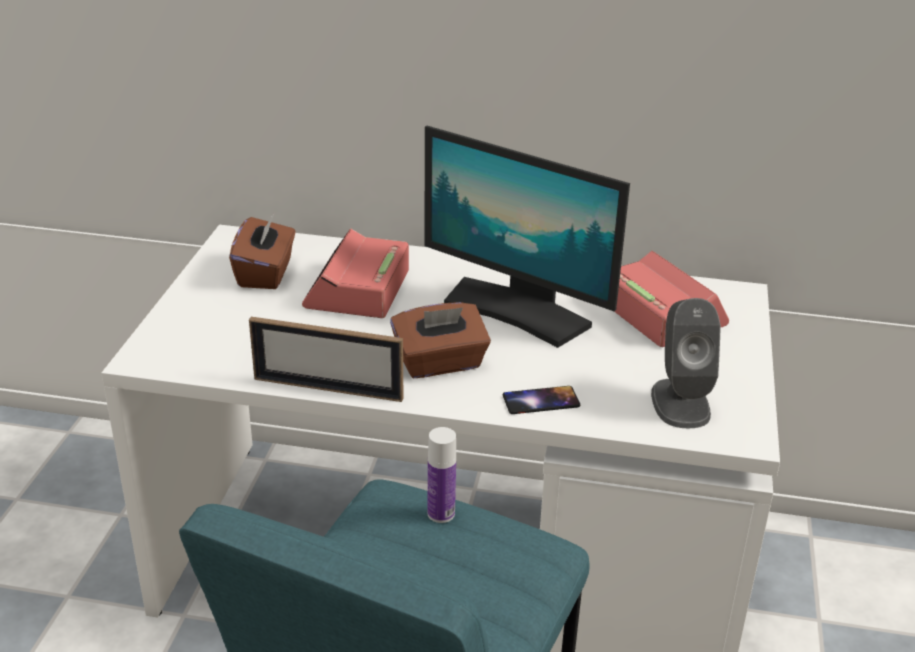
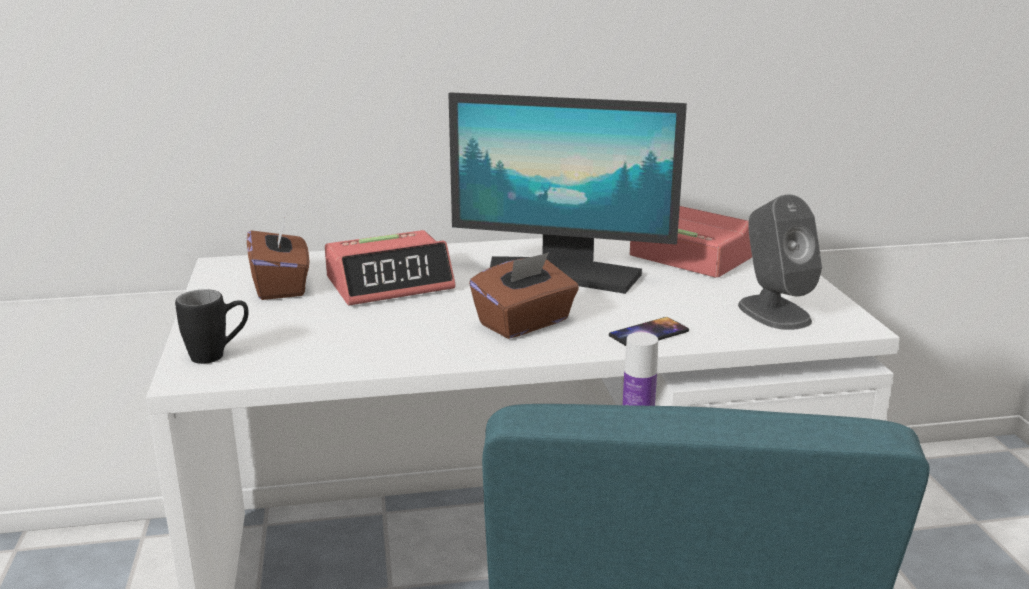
camera: 20 degrees left, 10 degrees down
(174, 342) = (218, 355): none -> black mug
(328, 388) = (426, 363): picture frame -> none
(357, 289) = (390, 283): alarm clock -> alarm clock turned 105 degrees counterclockwise

